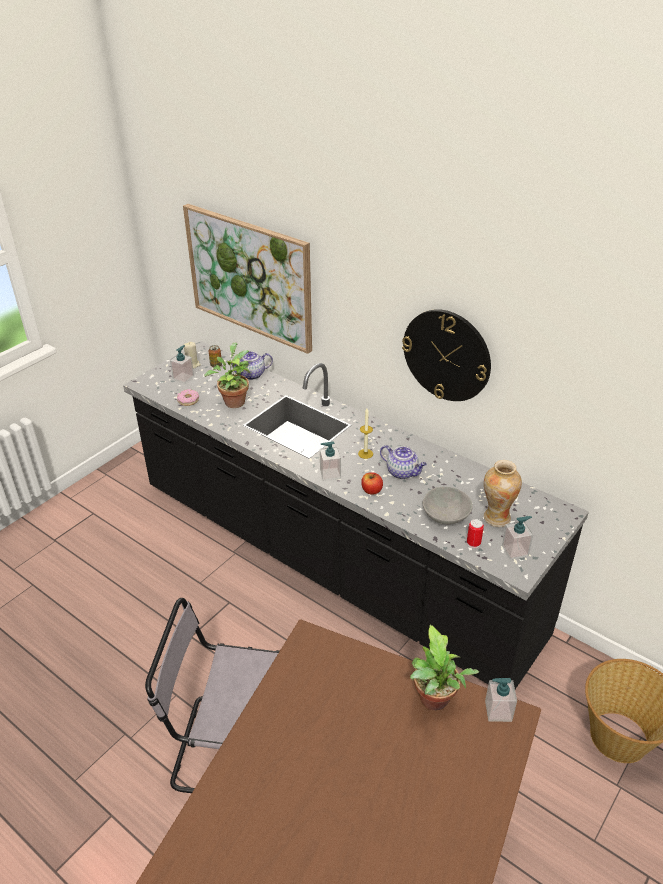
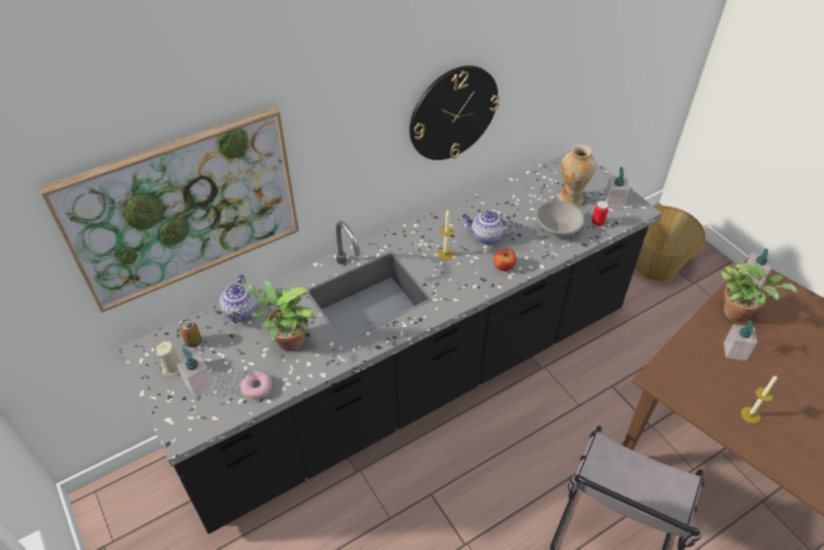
camera: 70 degrees left, 10 degrees up
(292, 721) = (750, 415): none -> candle
(330, 474) = (466, 290): soap dispenser -> soap dispenser (734, 351)
(402, 472) = (486, 236): teapot -> teapot turned 135 degrees counterclockwise

